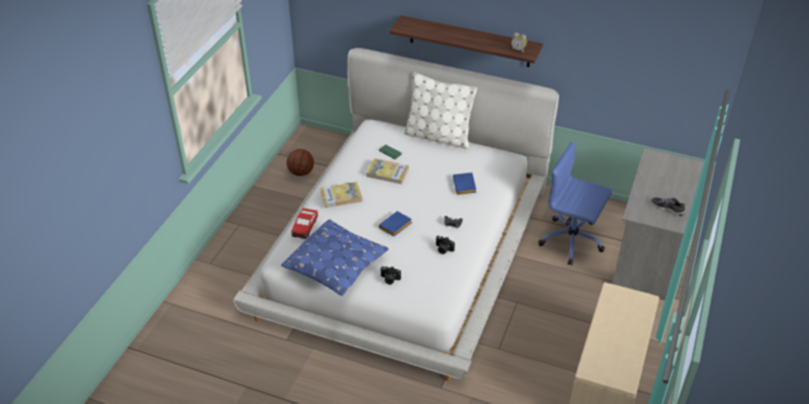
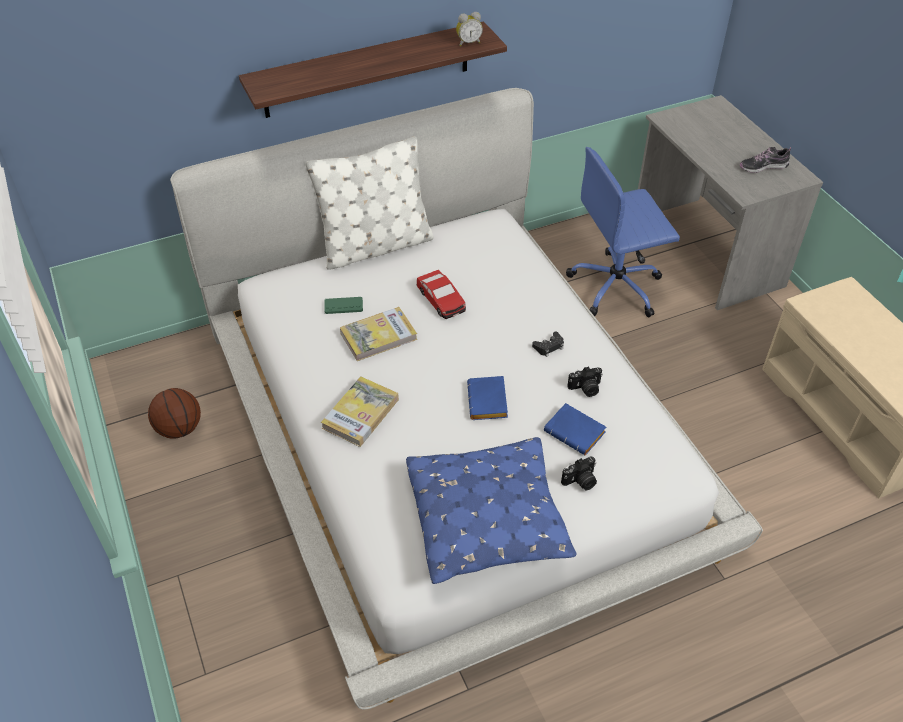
camera: 45 degrees left, 5 degrees up
(304, 226) = (368, 497): toy car -> toy car (441, 300)
(465, 186) = (497, 288): blue book -> blue book (576, 432)

